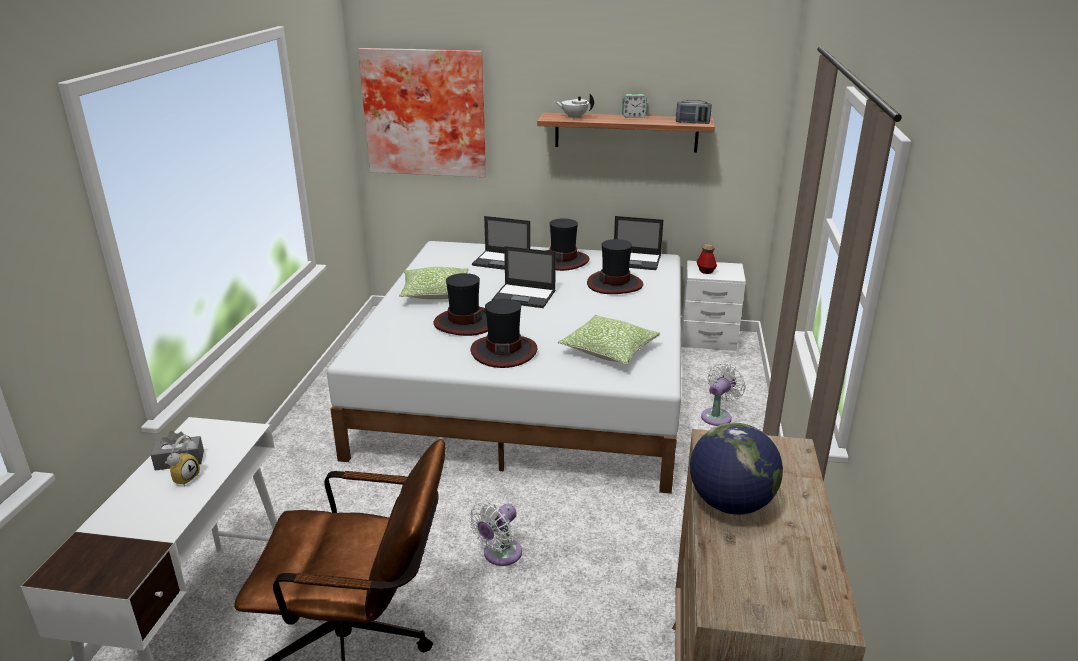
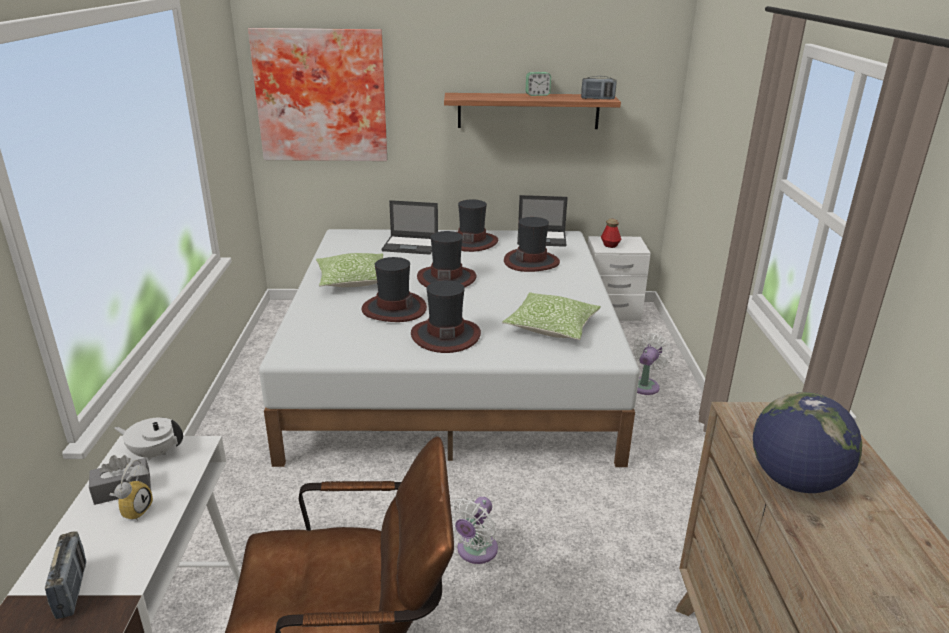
camera: 10 degrees left, 0 degrees up
(123, 533) = (72, 590): none -> radio
(525, 296) = (446, 278): laptop -> hat
(574, 117) = (479, 96): white teapot -> white teapot (154, 452)

